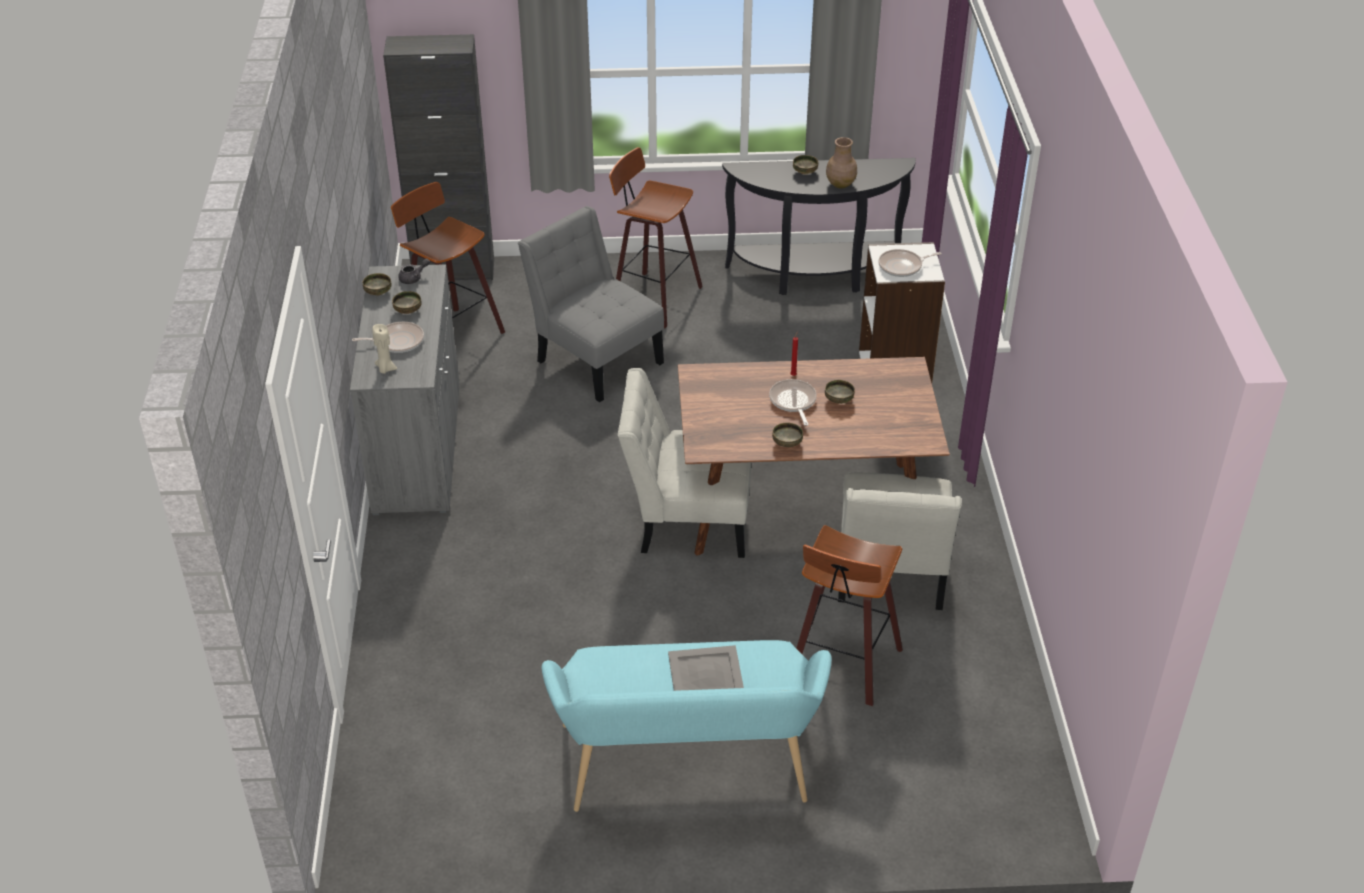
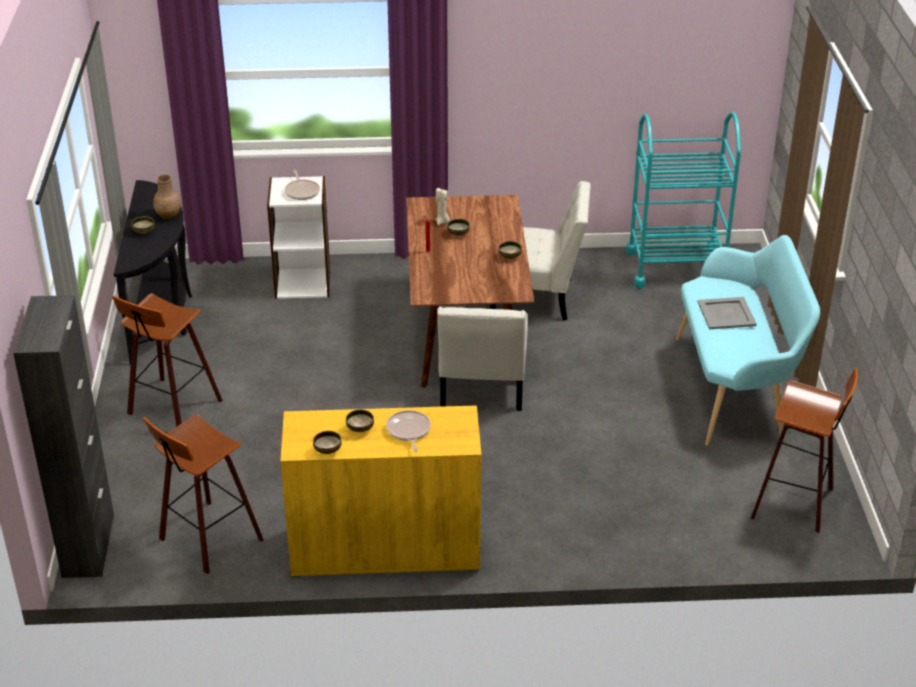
camera: 90 degrees left, 5 degrees down
(385, 369) = (450, 435): beige candle -> beige candle (442, 222)
(414, 278) = (306, 429): grey teapot -> none
(418, 449) = (385, 549): grey cabinet -> yellow cabinet
(595, 358) = (261, 441): grey chair -> none
(793, 402) = (460, 253): frying pan -> none
(841, 666) = (628, 321): stool -> stool (796, 501)
(993, 732) = (675, 267): none -> turquoise cart

